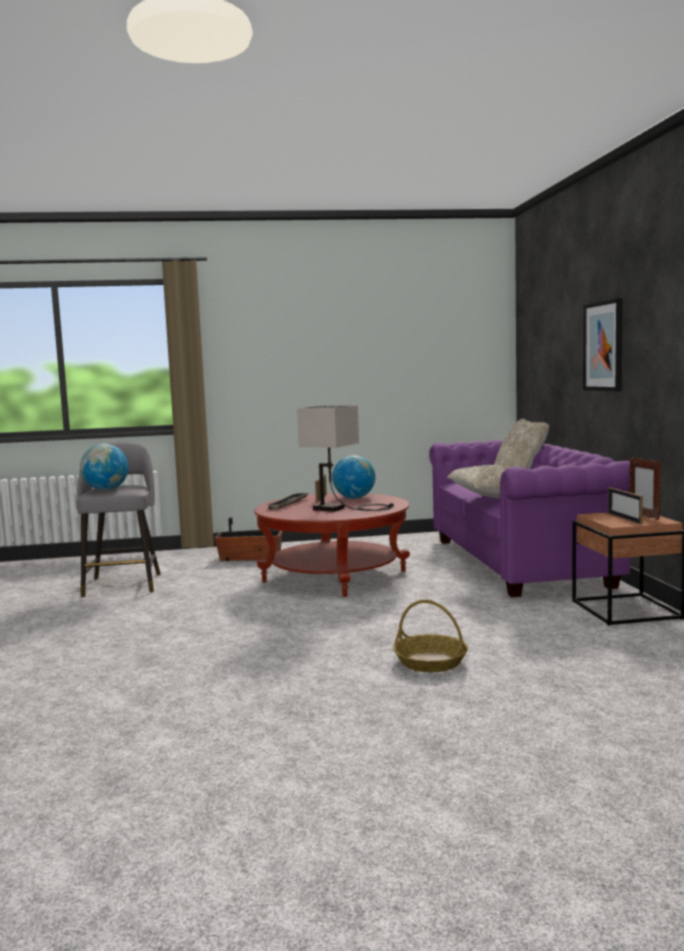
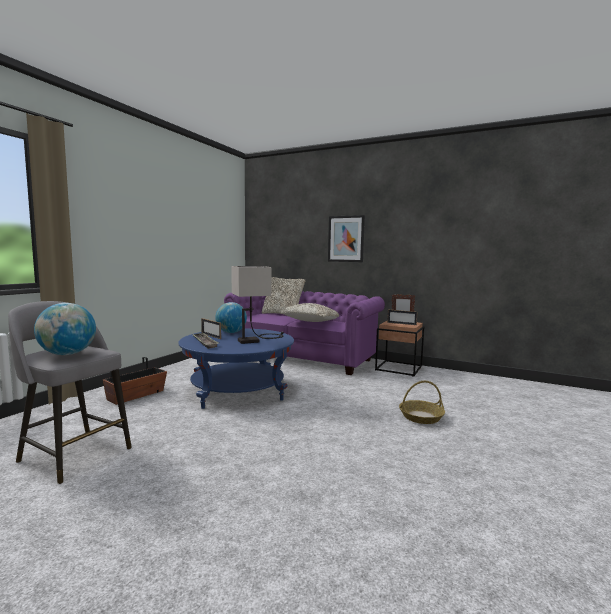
camera: 55 degrees left, 0 degrees up
(334, 576) = (238, 390): red coffee table -> blue coffee table

